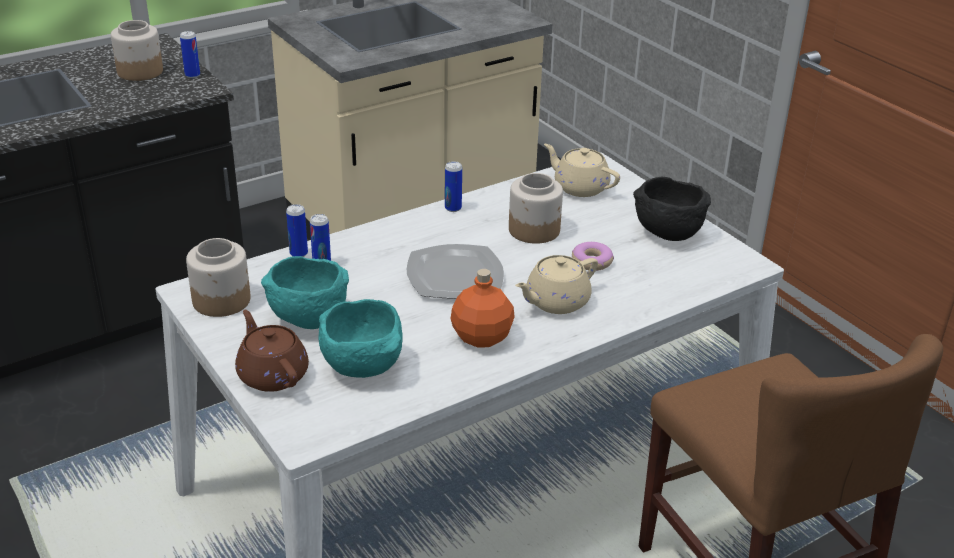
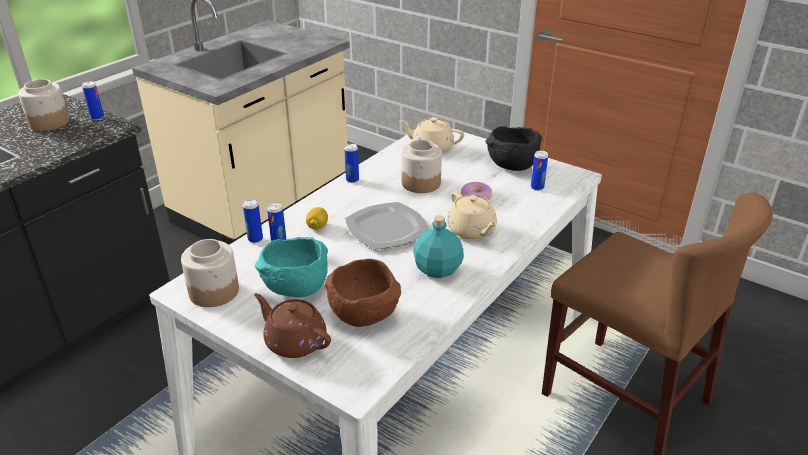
camera: 20 degrees left, 0 degrees up
(365, 367) = (365, 316): turquoise bowl -> brown bowl
(376, 255) = (317, 227): none -> lemon
(482, 336) = (437, 269): orange bottle -> turquoise bottle
(555, 302) = (471, 231): beige teapot -> beige teapot turned 60 degrees counterclockwise
(680, 268) = (537, 187): none -> can

